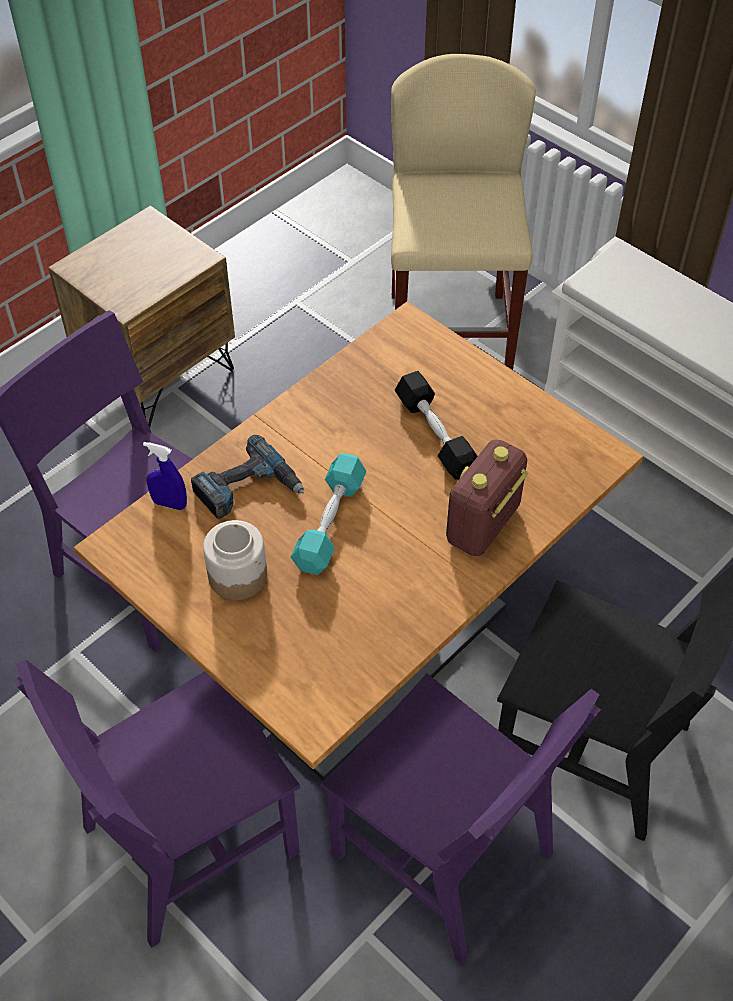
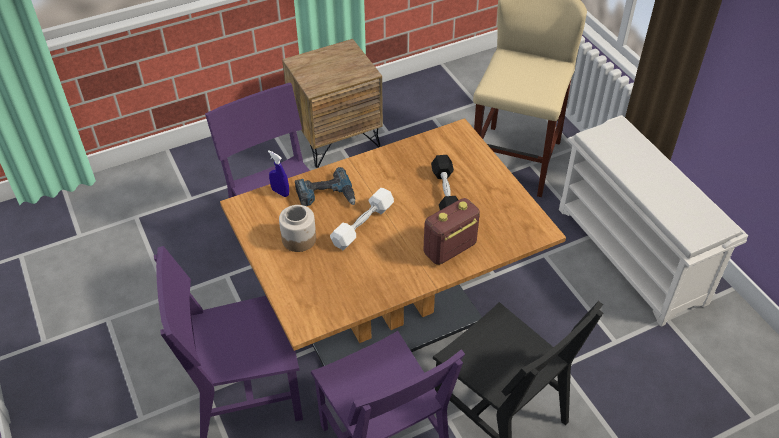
camera: 20 degrees right, 5 degrees down
(330, 523) = (362, 225): turquoise dumbbell -> white dumbbell

